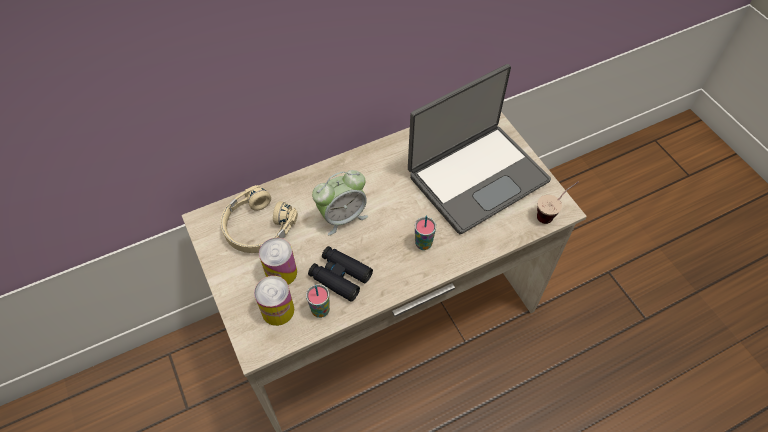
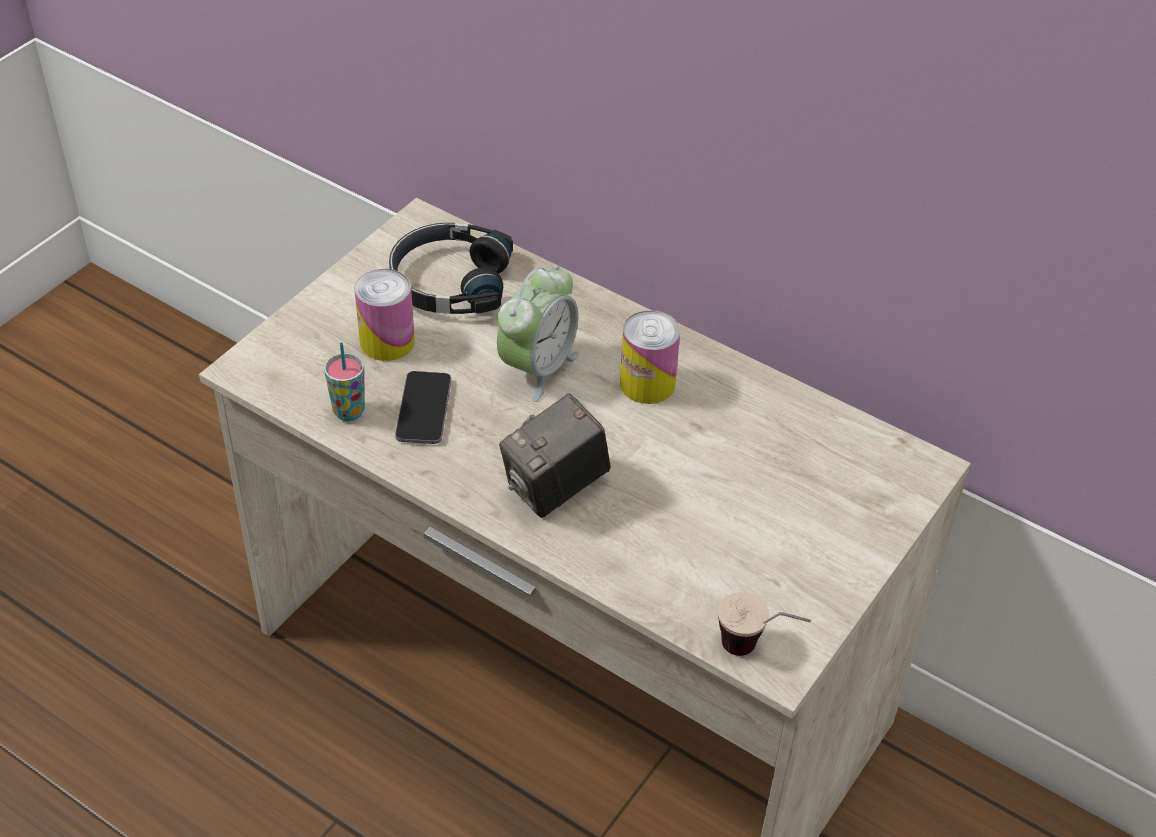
camera: 60 degrees right, 10 degrees down
(257, 227) = (449, 282): beige headphones -> black headphones
(278, 310) = (320, 365): can -> can (647, 383)
(340, 276) = (424, 410): black binoculars -> phone
(342, 216) = (537, 368): alarm clock -> alarm clock turned 90 degrees counterclockwise
(423, 244) = (555, 488): cup -> camera
(476, 177) = (755, 510): laptop -> none

